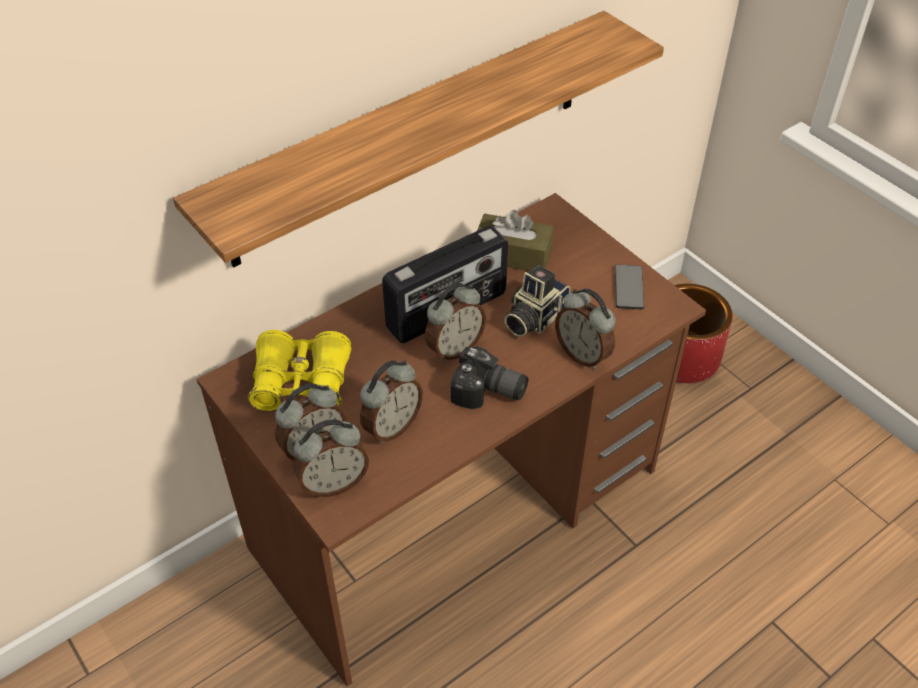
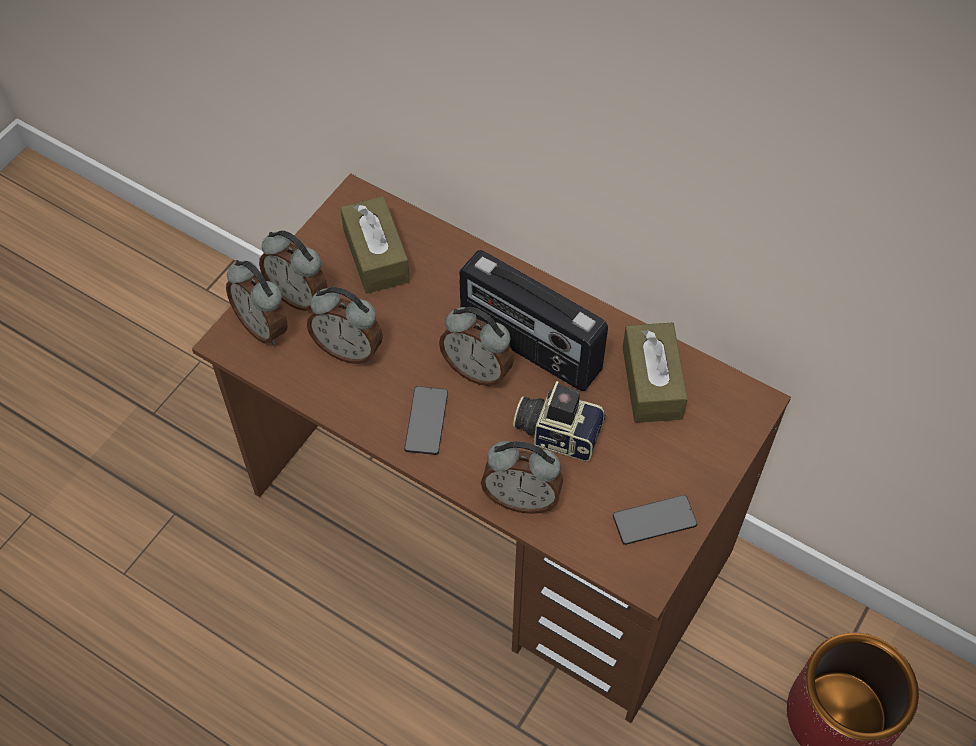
camera: 70 degrees right, 10 degrees up
(301, 383) = (376, 256): yellow binoculars -> brown tissue box
(412, 138) = (622, 176): shelf -> none
(488, 393) = (426, 421): camera -> phone
(583, 354) = (521, 498): alarm clock -> alarm clock turned 105 degrees counterclockwise

